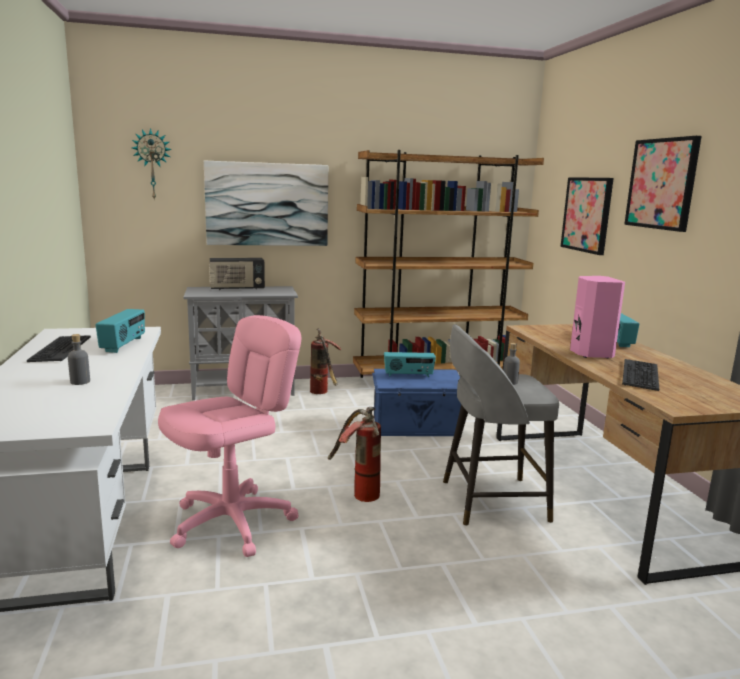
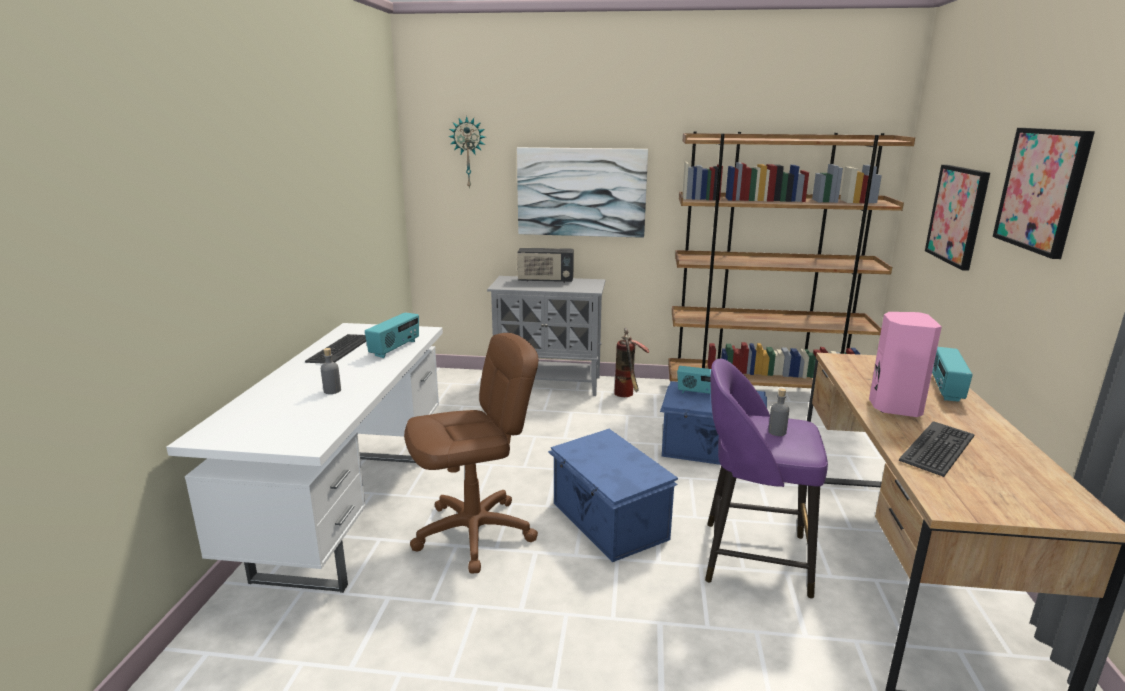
camera: 20 degrees right, 5 degrees up
(232, 522) = (474, 533): pink office chair -> brown office chair
(357, 493) = (608, 521): fire extinguisher -> blue storage box
(490, 501) = (751, 557): grey stool -> purple stool

